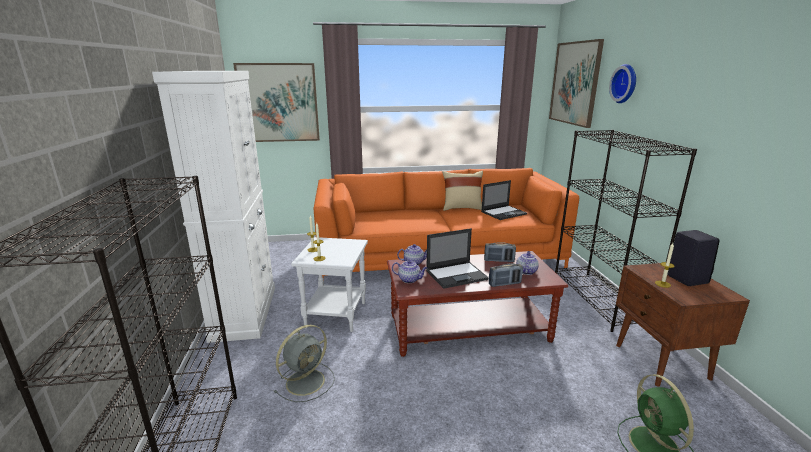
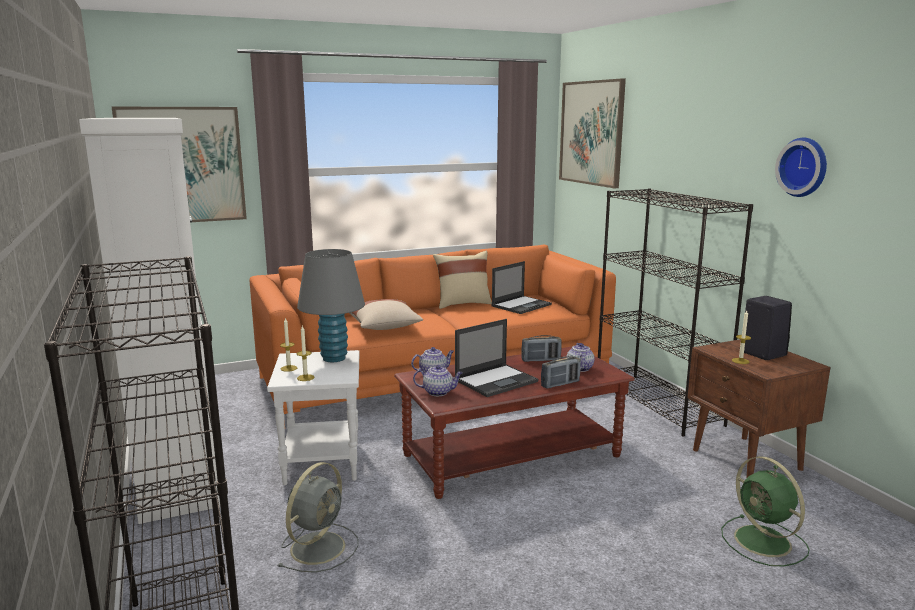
camera: 15 degrees left, 5 degrees down
(347, 245) = (334, 358): none -> grey table lamp
(397, 222) = (384, 327): none -> beige pillow
(625, 83) = (659, 132): wall clock -> wall clock (804, 167)

